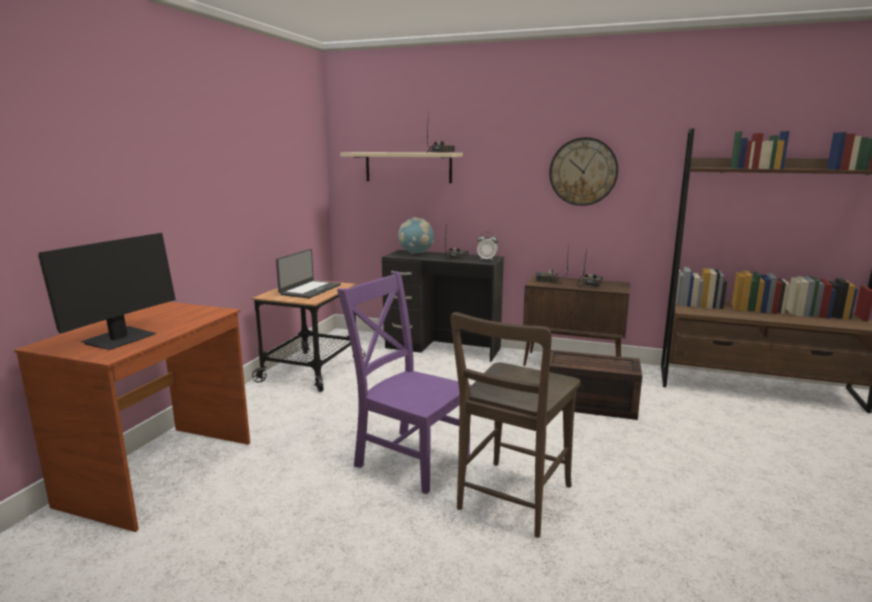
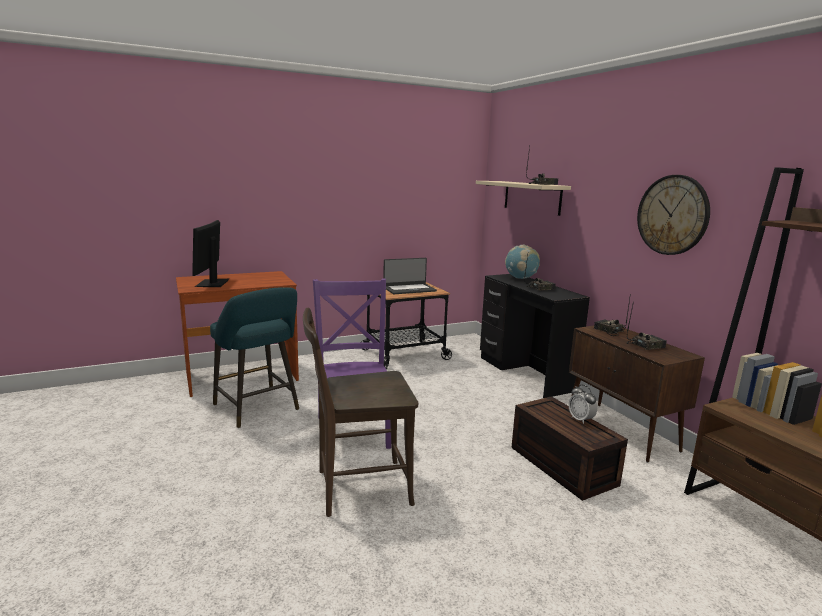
camera: 45 degrees right, 0 degrees up
(120, 339) = (212, 283): monitor -> monitor turned 105 degrees clockwise
(267, 494) = (258, 409): none -> turquoise stool
(487, 259) = (563, 296): alarm clock -> alarm clock (580, 419)

